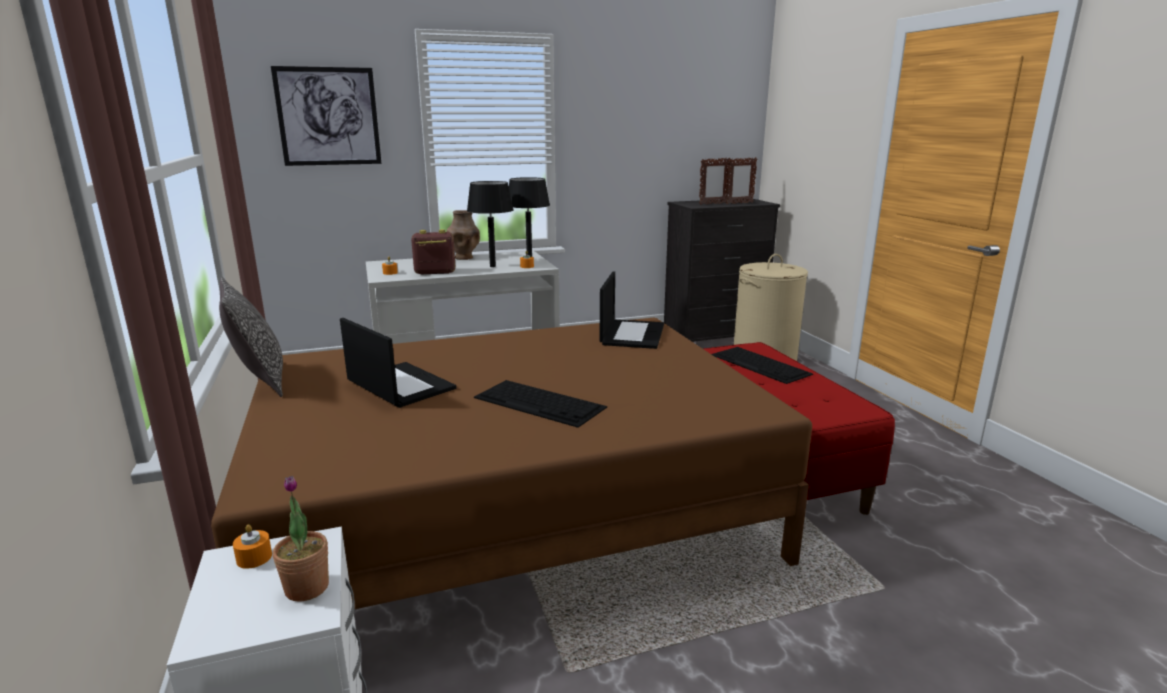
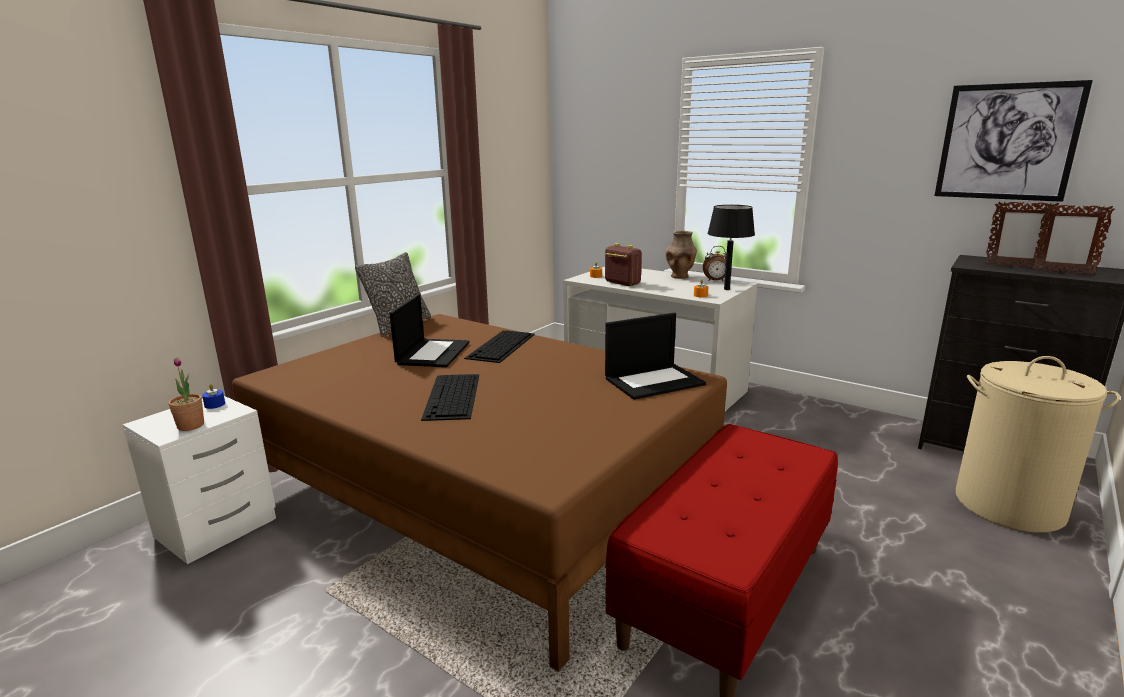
camera: 55 degrees right, 0 degrees up
(254, 558) = (215, 404): orange candle -> blue candle
(328, 116) = (609, 140): picture -> picture (1007, 142)
(493, 266) = (676, 288): black table lamp -> none
(501, 255) = (715, 281): none -> alarm clock
(761, 364) = (761, 469): keyboard -> keyboard (501, 346)

